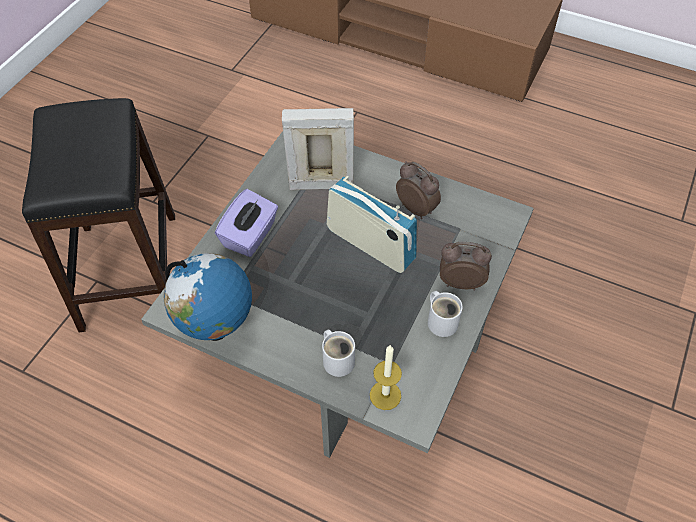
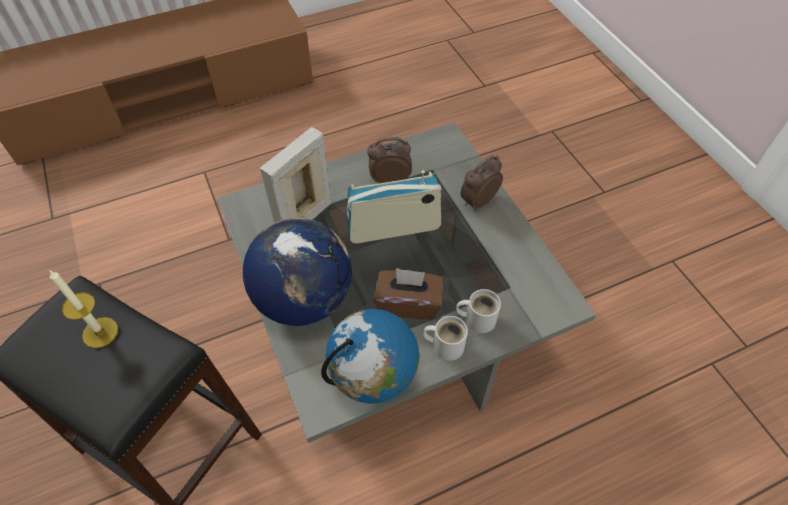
camera: 50 degrees left, 0 degrees up
(250, 236) = (304, 299): purple tissue box -> globe
(307, 302) = (408, 303): none -> brown tissue box
(385, 395) = (533, 310): candle -> candle (100, 332)
(442, 320) = (500, 233): white mug -> white mug (445, 344)

